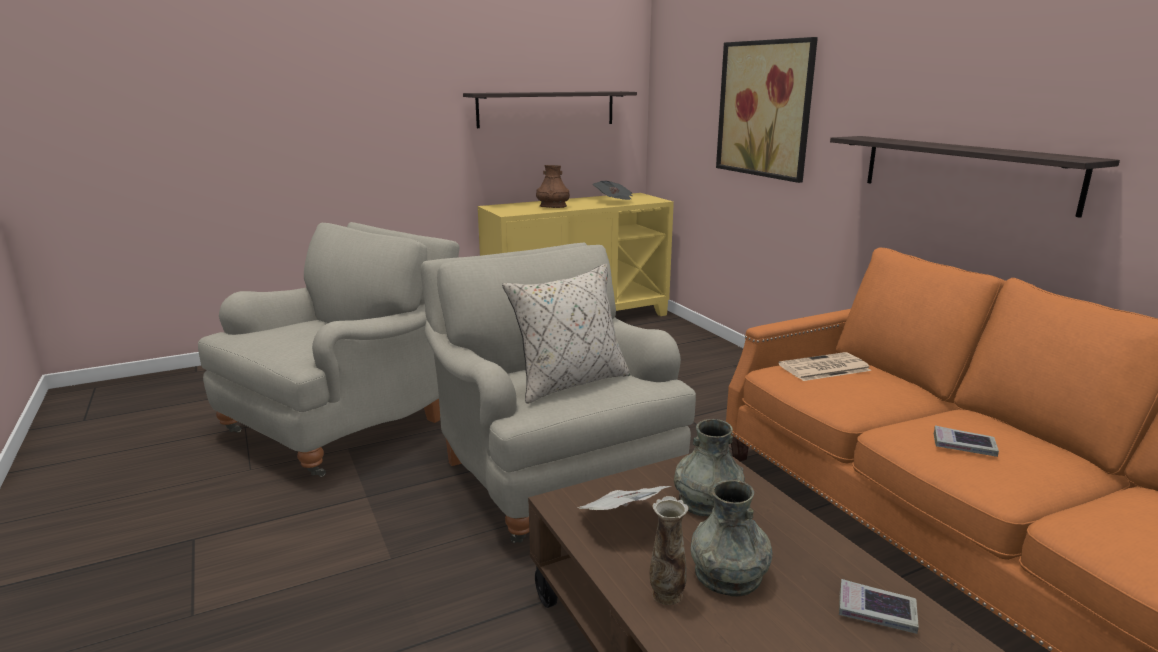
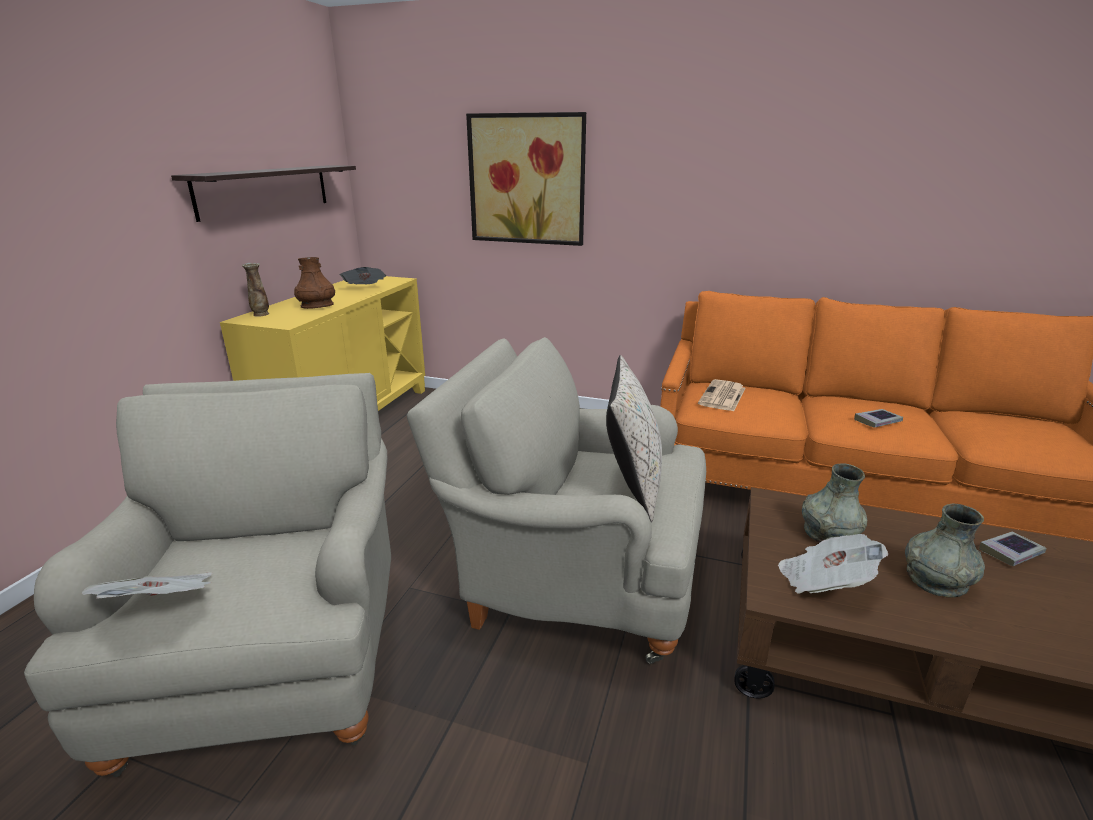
camera: 45 degrees left, 5 degrees up
(259, 336) = (164, 606): none -> newspaper
(666, 595) = (949, 620): vase -> vase (261, 314)
(964, 172) = (745, 224): shelf -> none

